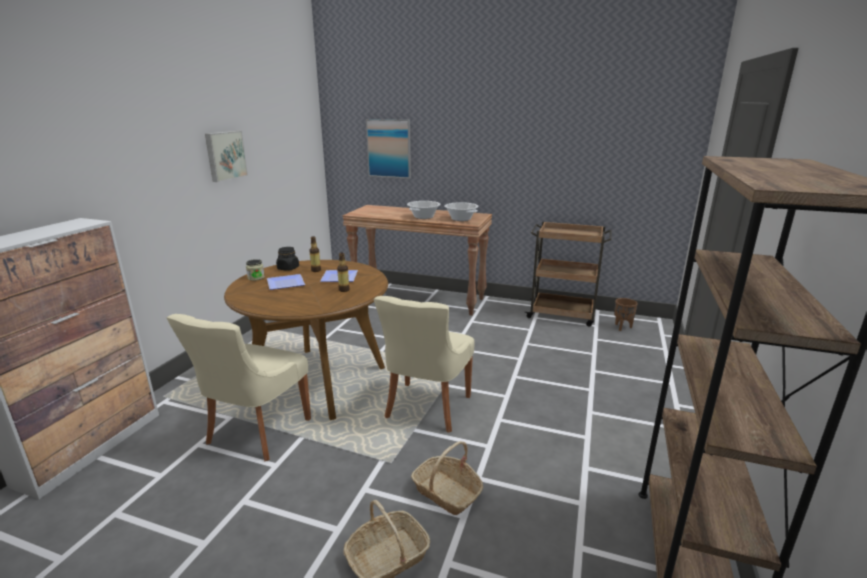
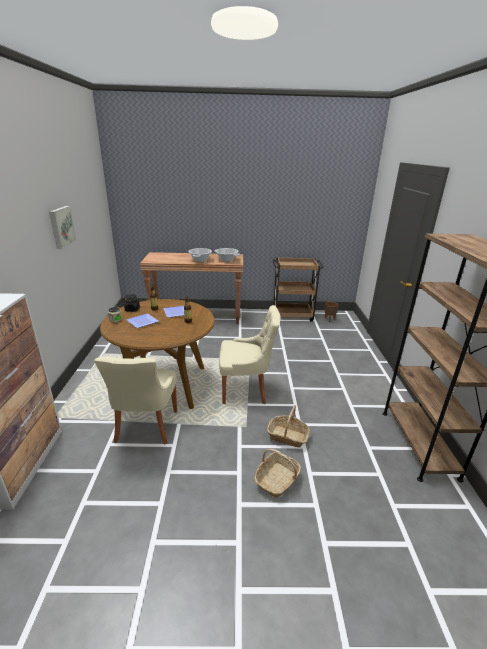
camera: 20 degrees left, 5 degrees up
(389, 148) = (164, 210): picture -> none
(426, 408) = (246, 390): beige chair -> beige chair turned 90 degrees counterclockwise

